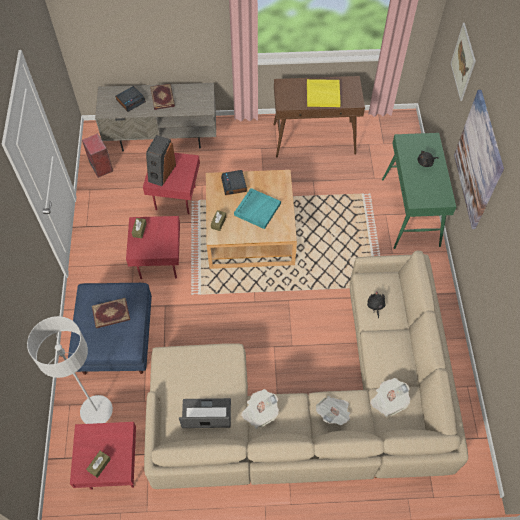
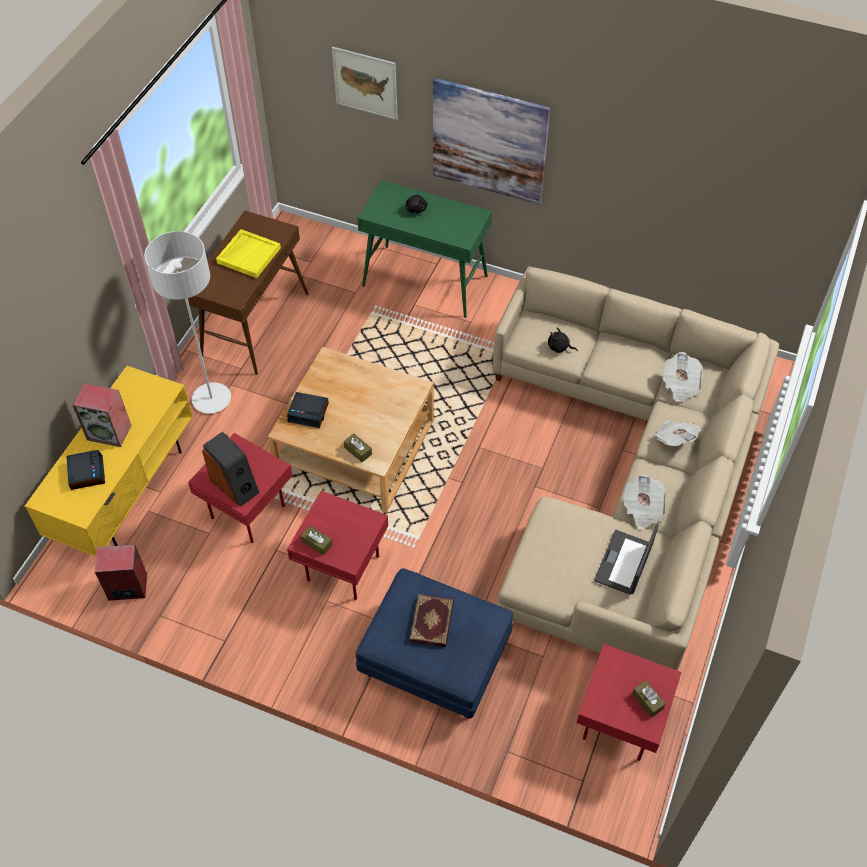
camera: 65 degrees left, 5 degrees down
(96, 411) = (532, 719): grey floor lamp -> grey floor lamp (211, 399)
(162, 135) = (125, 489): grey tv stand -> yellow tv stand
(163, 97) = (110, 432): book -> speaker
(257, 209) = (362, 403): turquoise tray -> none

